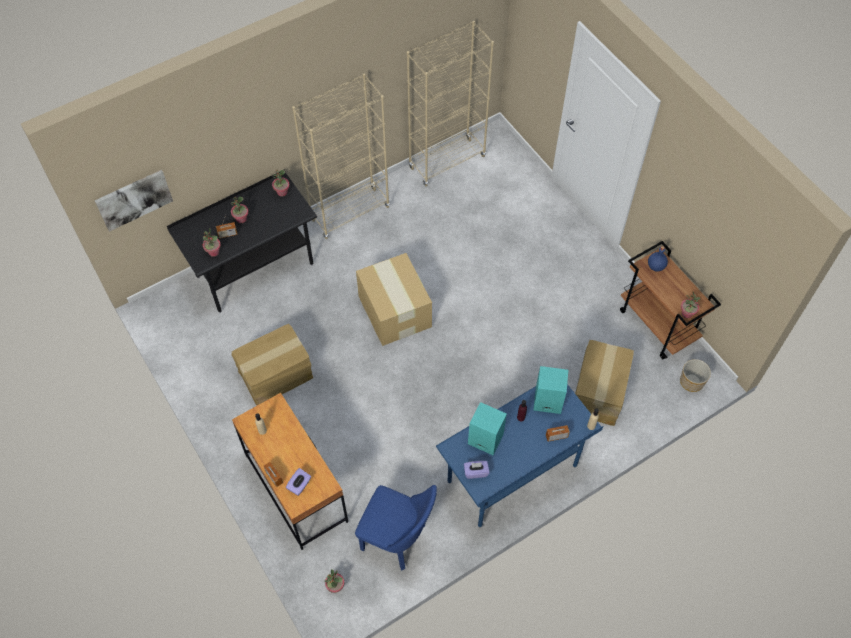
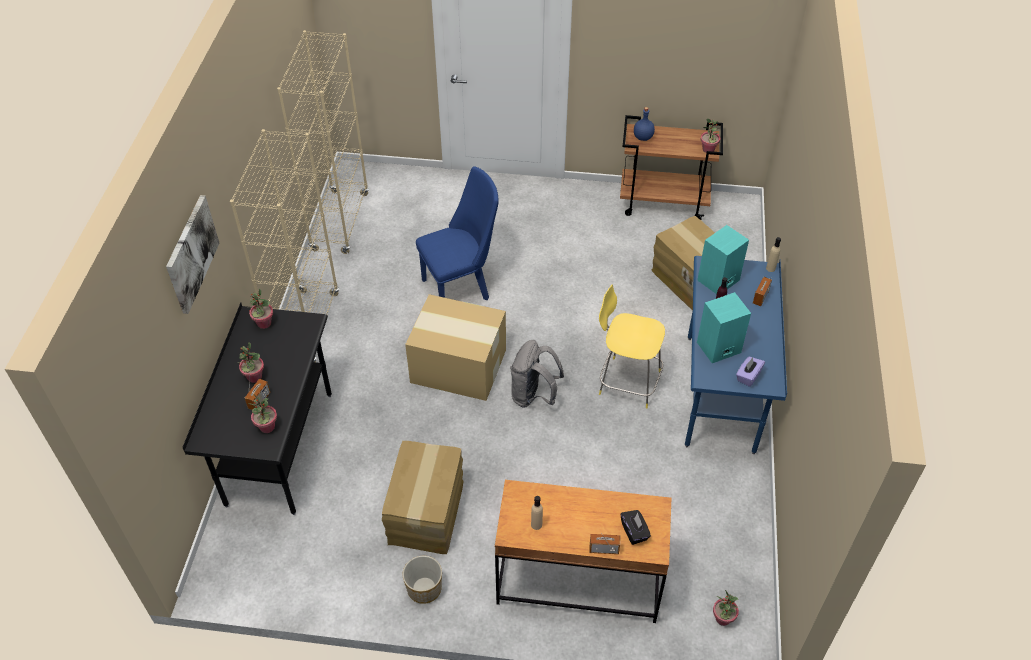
camera: 50 degrees left, 10 degrees down
(134, 199) = (147, 422): picture -> picture (191, 253)
(299, 485) = (634, 532): purple tissue box -> black tissue box
(398, 540) = (714, 528): blue chair -> blue chair (461, 287)
(409, 368) = (533, 395): none -> grey backpack
(470, 413) = (627, 382): none -> yellow stool
(691, 381) = (738, 219): planter -> planter (424, 588)

